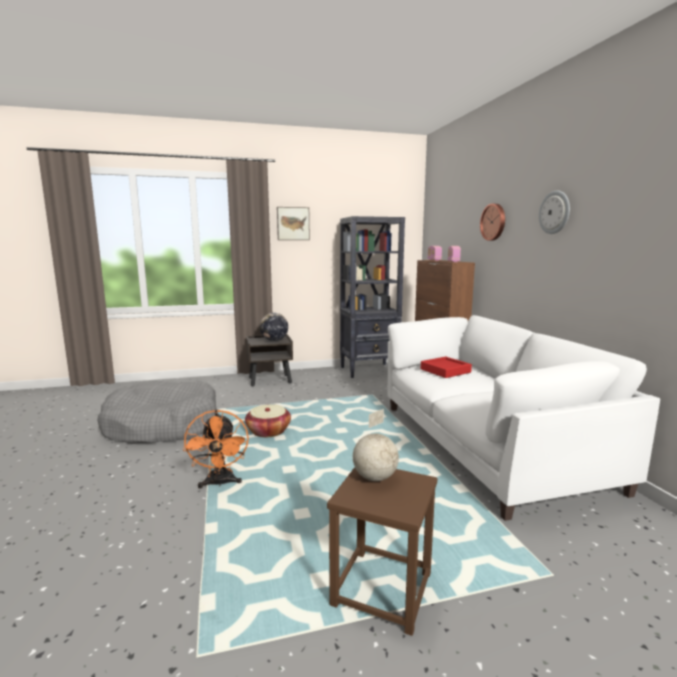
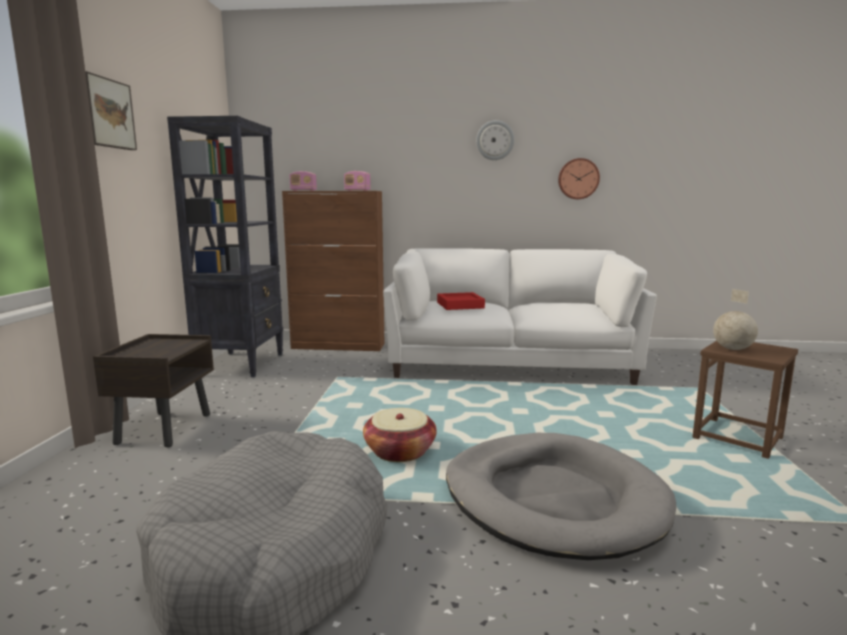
camera: 70 degrees left, 0 degrees up
(220, 483) = (552, 499): orange fan -> grey dog bed
(274, 340) = (170, 346): globe -> none
(494, 222) = (403, 145): wall clock -> wall clock (578, 179)

